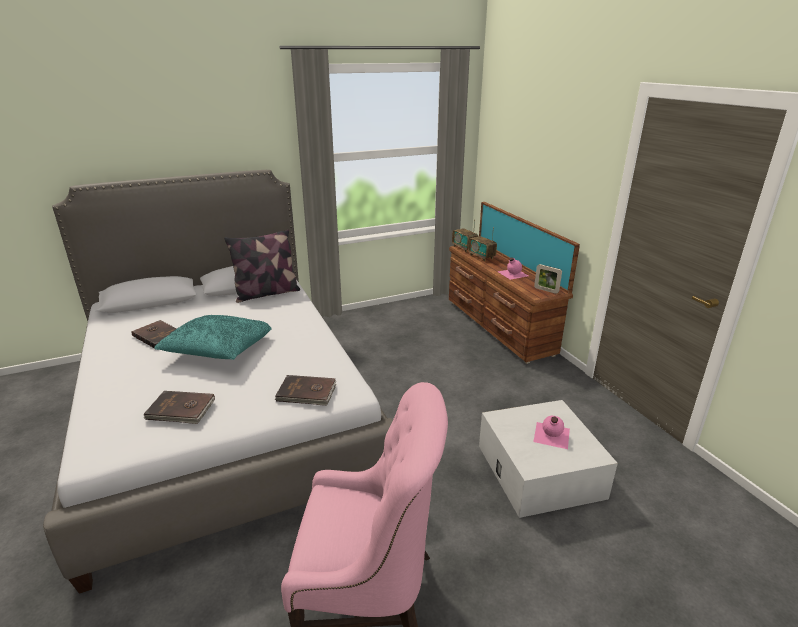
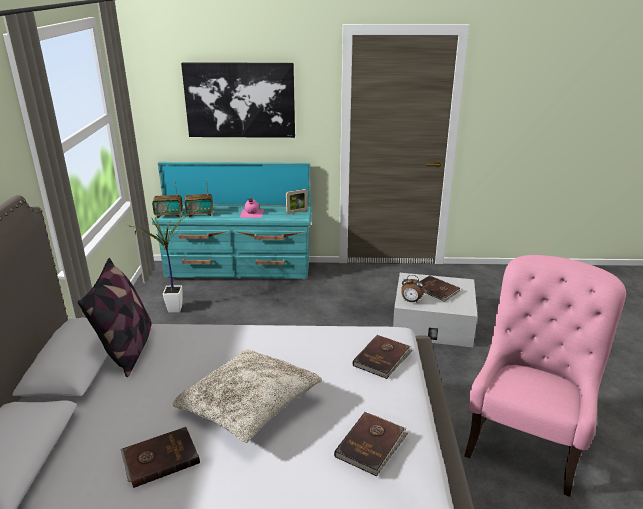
camera: 65 degrees left, 0 degrees up
(219, 349) = (248, 405): turquoise pillow -> beige pillow
(414, 319) = (172, 308): none -> potted plant
(498, 327) = (239, 272): brown dresser -> turquoise dresser
(506, 421) = (411, 301): none -> alarm clock
(542, 157) = (240, 100): none -> picture
(551, 435) = (436, 290): pink bottle -> brown book

